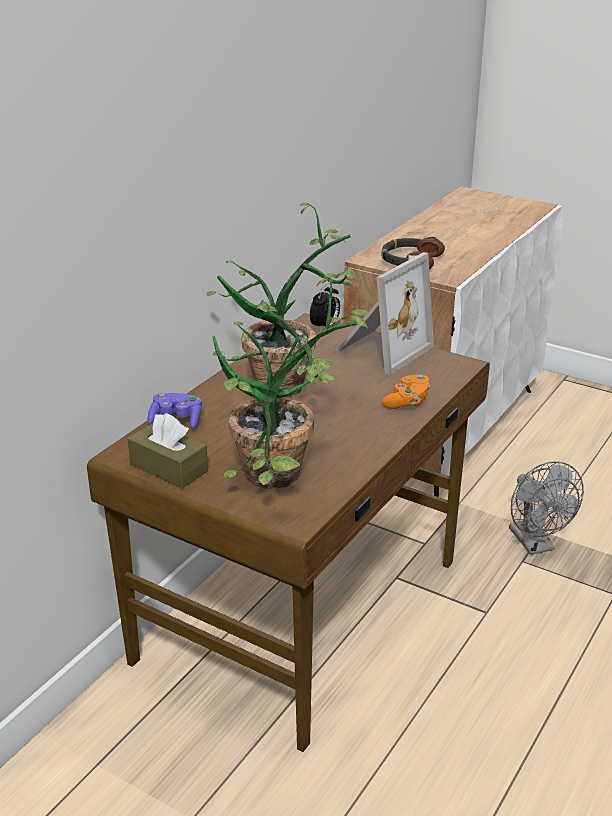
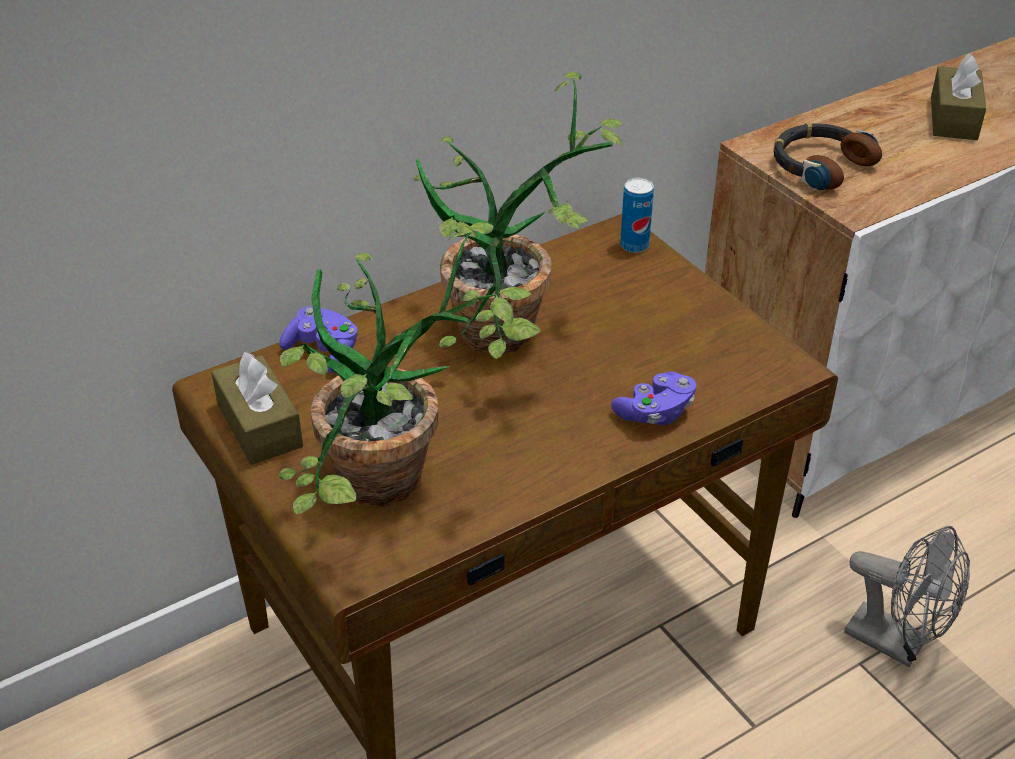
camera: 25 degrees right, 10 degrees up
(325, 327) = (634, 246): alarm clock -> can
(381, 350) = (686, 307): picture frame -> none
(407, 402) = (655, 413): orange game controller -> purple game controller
(462, 227) = (953, 118): none -> brown tissue box
(535, 544) = (897, 643): grey fan -> grey fan turned 60 degrees counterclockwise

